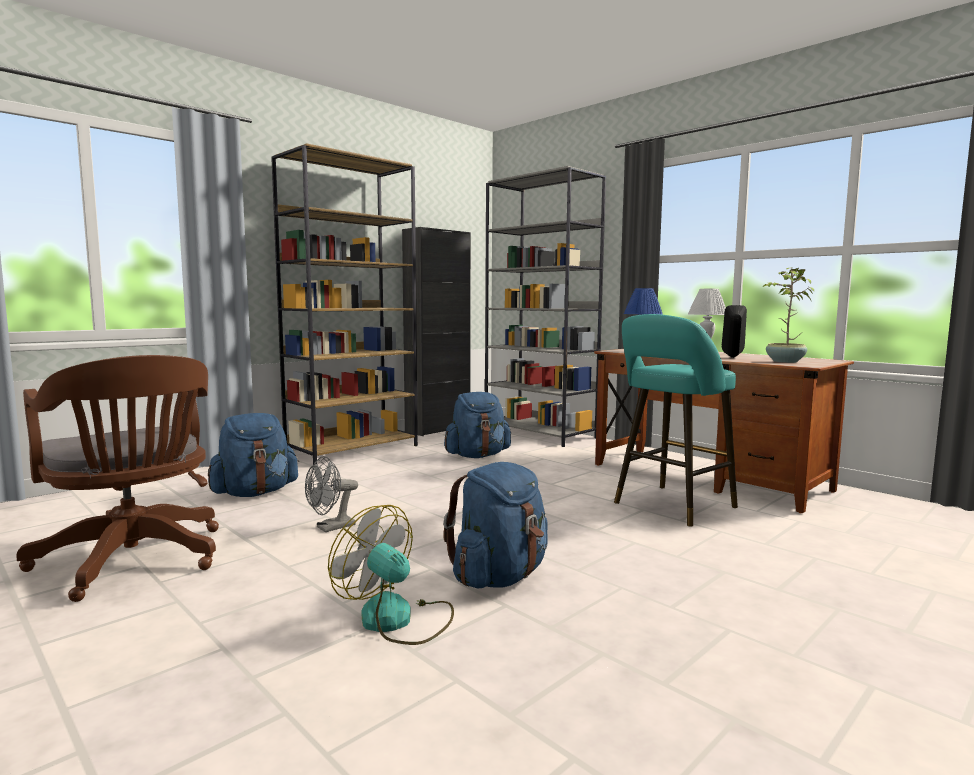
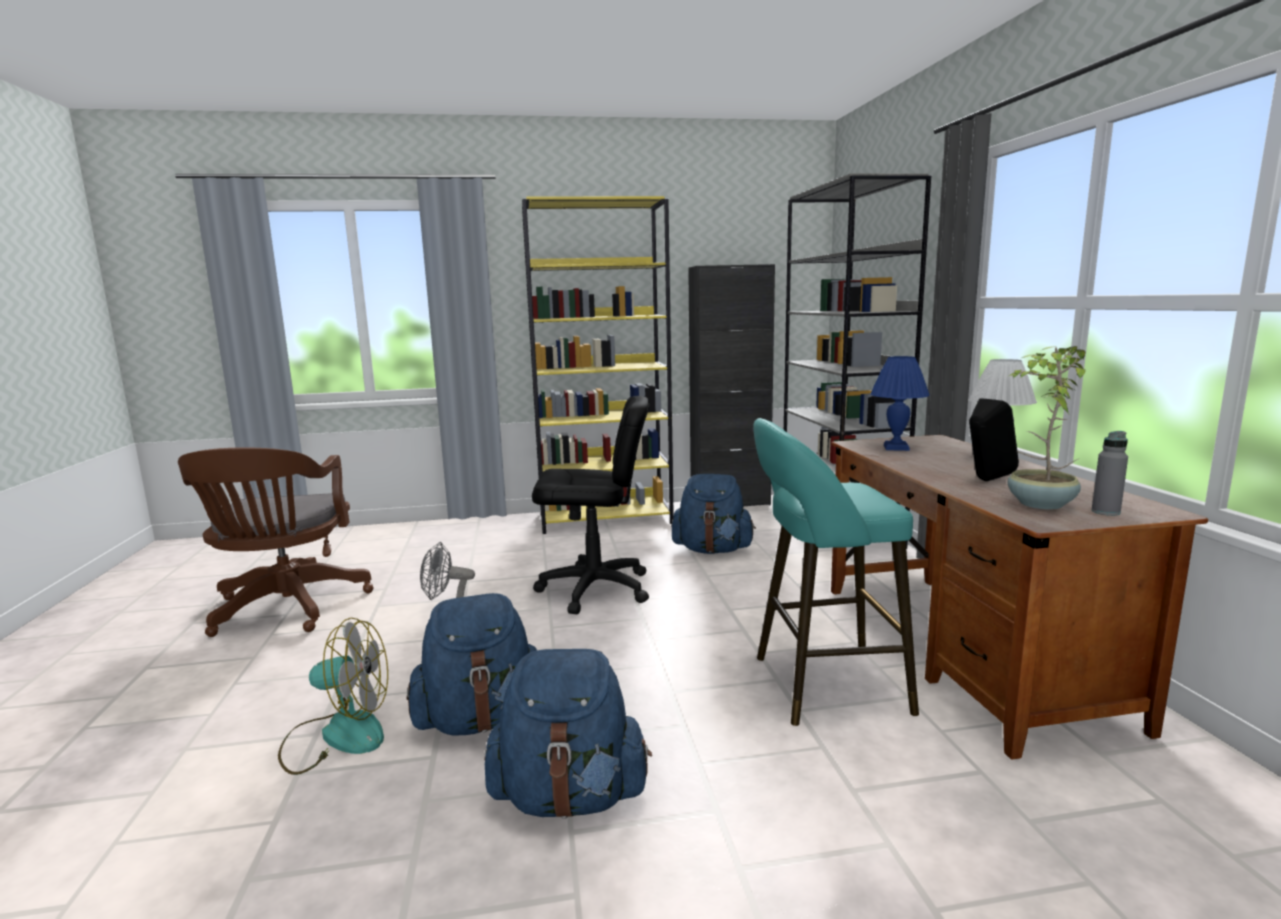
camera: 35 degrees right, 5 degrees up
(255, 493) = (455, 556): blue backpack -> blue backpack (570, 797)
(353, 449) = (606, 518): brown bookcase -> yellow bookcase
(397, 620) = (337, 735): fan -> fan turned 105 degrees clockwise
(433, 490) = (595, 589): none -> black office chair
(816, 361) = (1105, 512): none -> grey bottle

